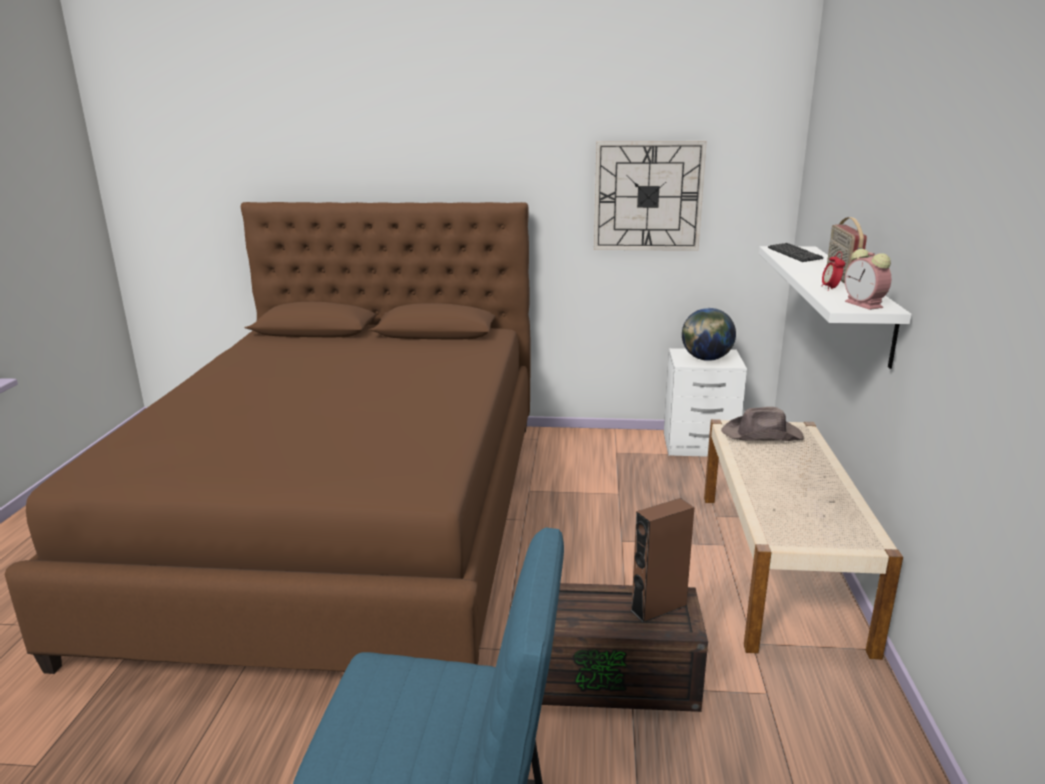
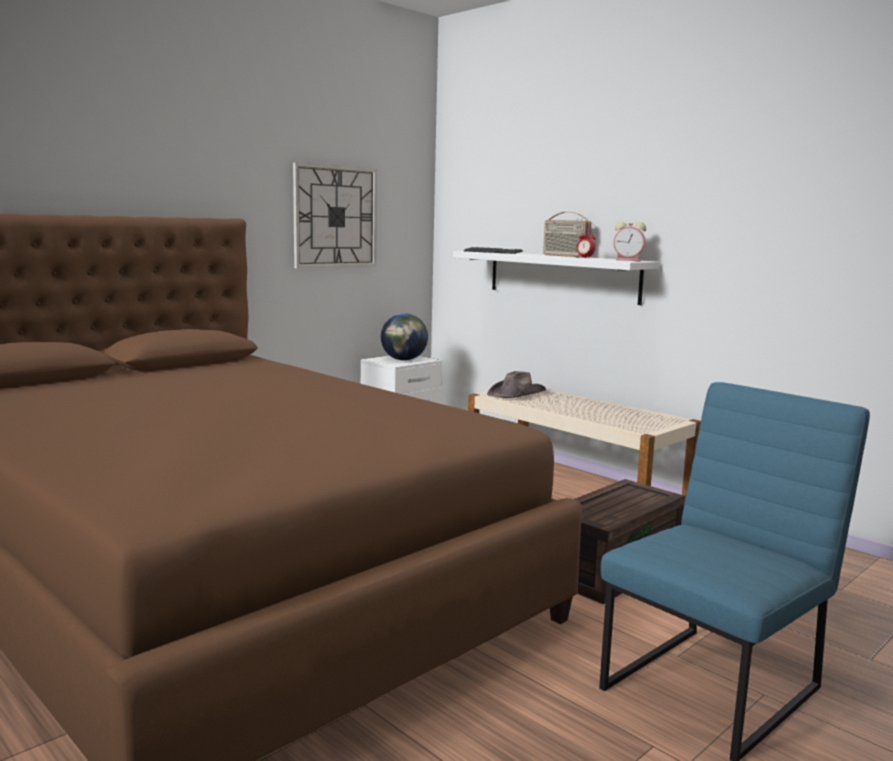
camera: 50 degrees left, 10 degrees down
(658, 608) = (633, 493): brown speaker -> none

